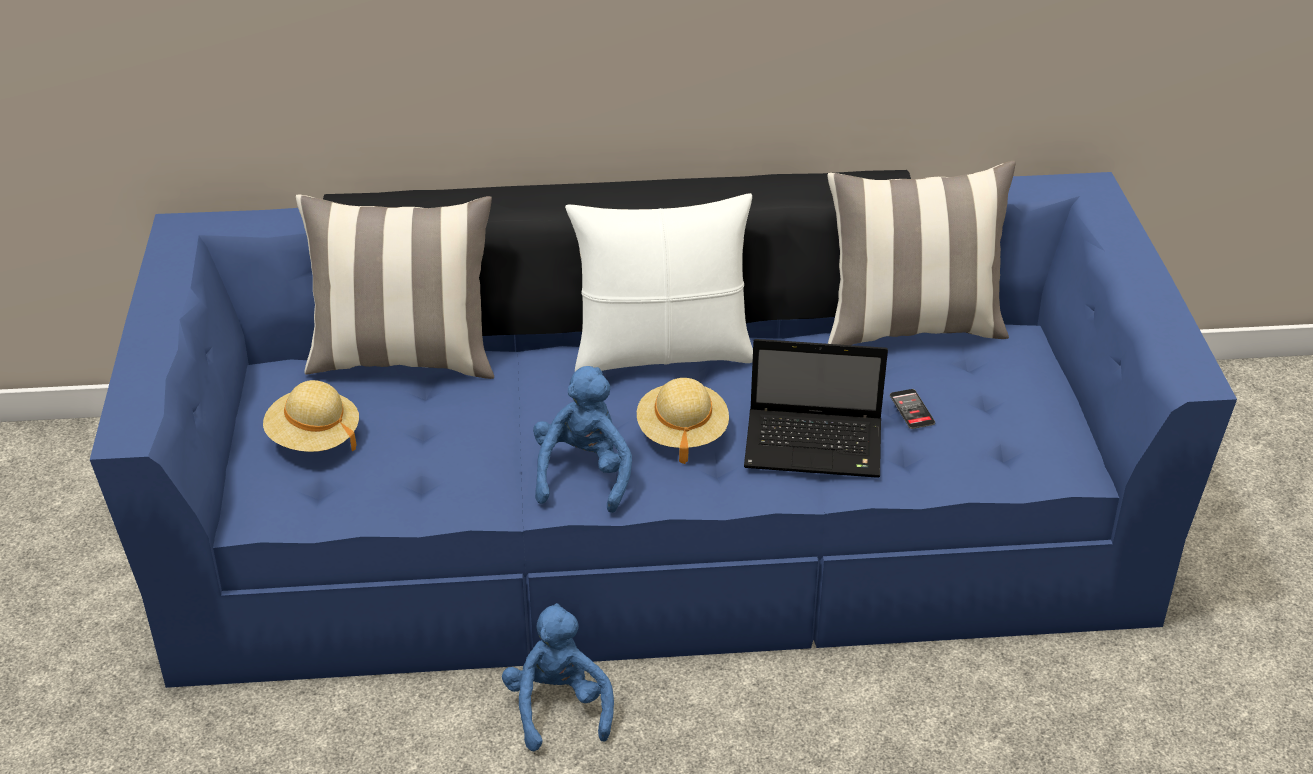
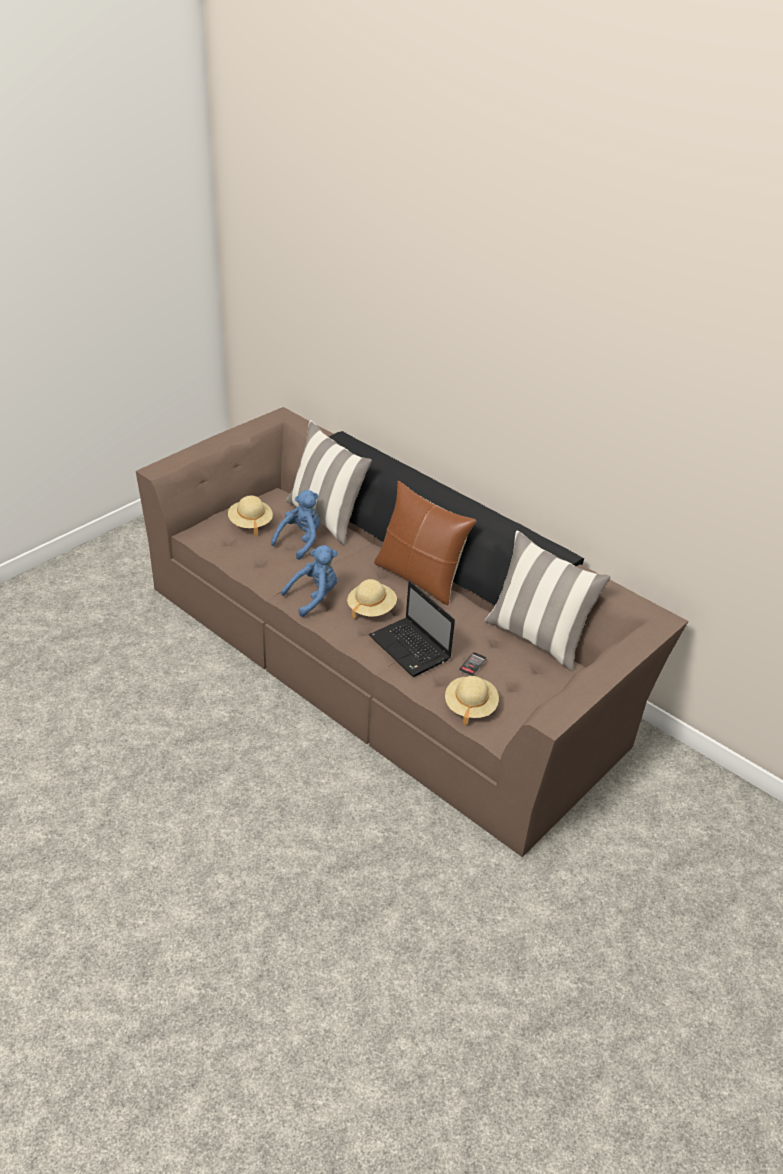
camera: 45 degrees right, 0 degrees up
(558, 707) = (252, 690): blue plush toy -> blue plush toy (300, 541)
(657, 516) = (387, 655): blue sofa -> brown sofa
(662, 352) = (419, 578): white pillow -> brown pillow
(988, 462) = (470, 706): none -> beige hat

